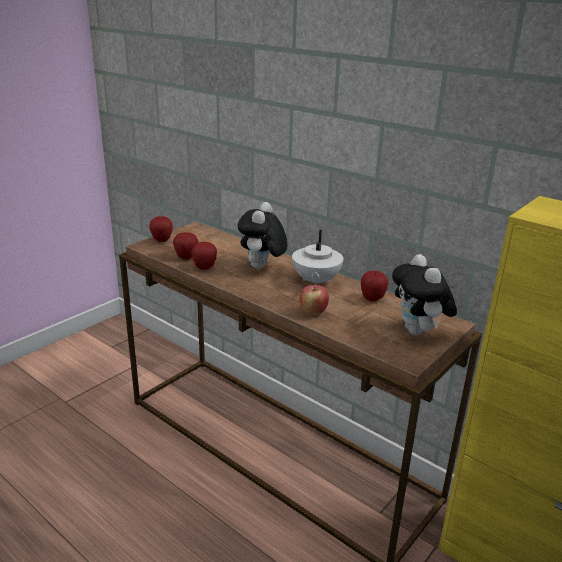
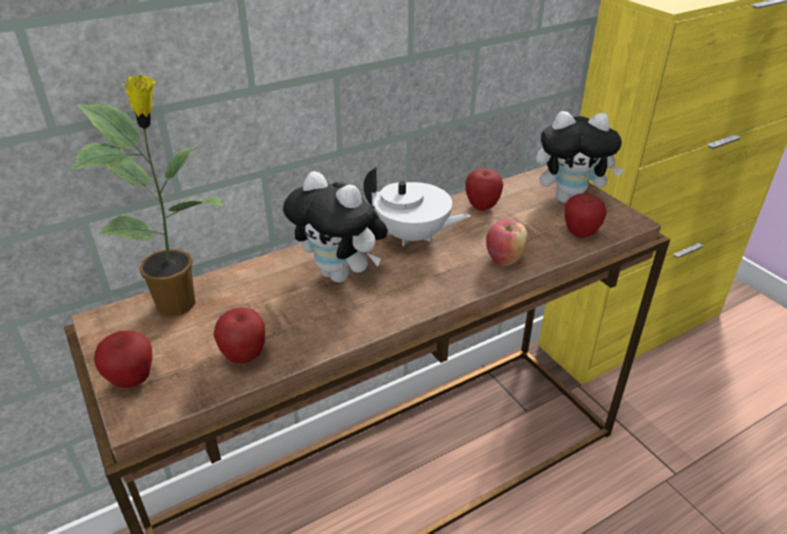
camera: 70 degrees left, 10 degrees up
(204, 268) = (305, 339): apple -> apple (580, 233)
(215, 237) = (179, 303): none -> potted plant

